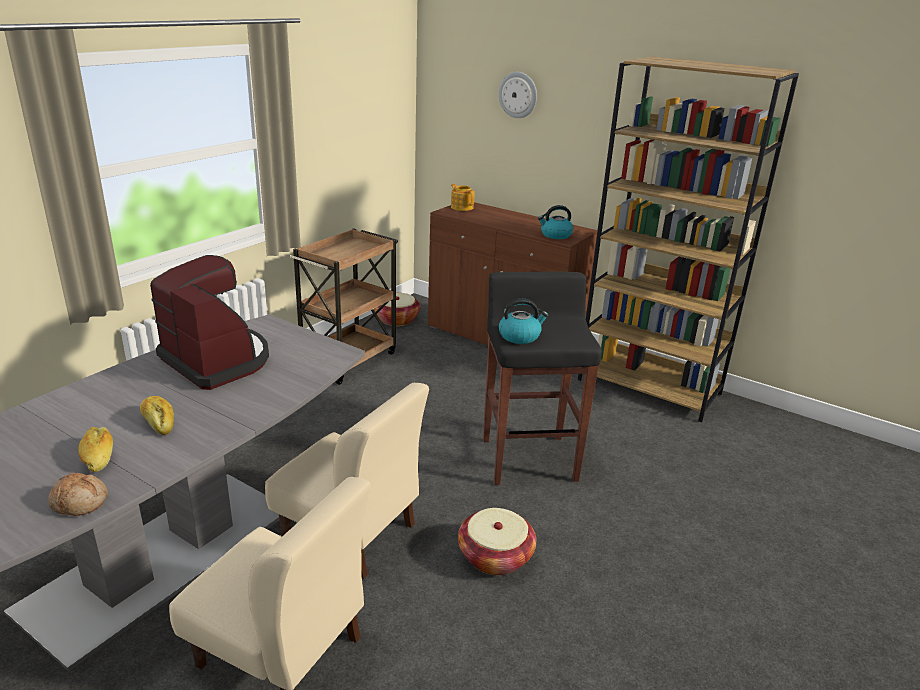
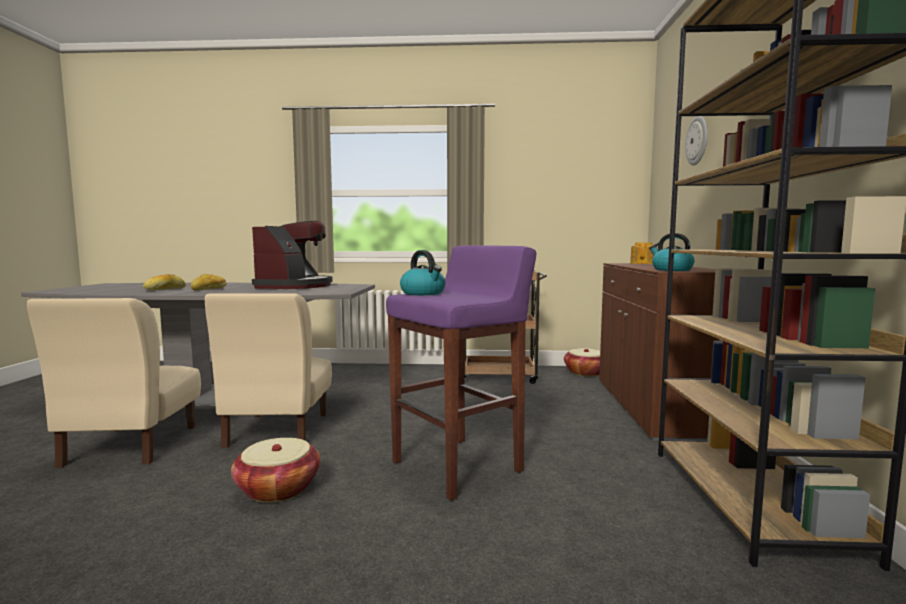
camera: 60 degrees right, 20 degrees down
(80, 502) = (116, 292): bread -> none
(529, 458) = (459, 466): black stool -> purple stool

